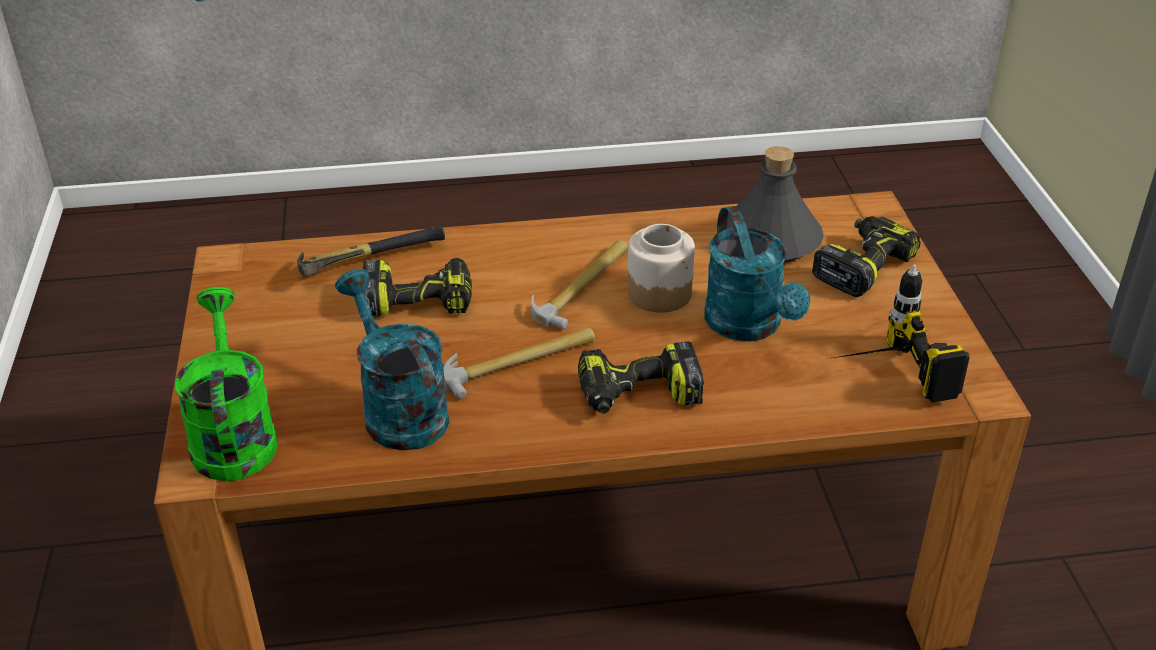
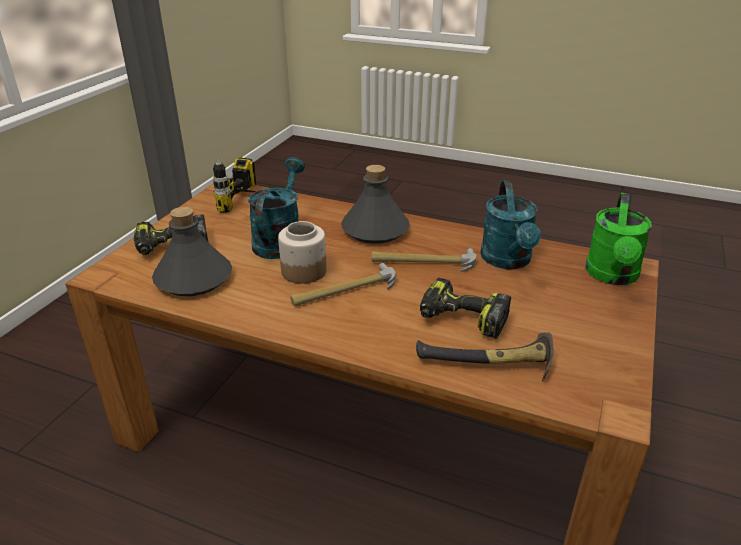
camera: 150 degrees left, 5 degrees down
(638, 396) = (374, 230): power drill -> grey bottle

